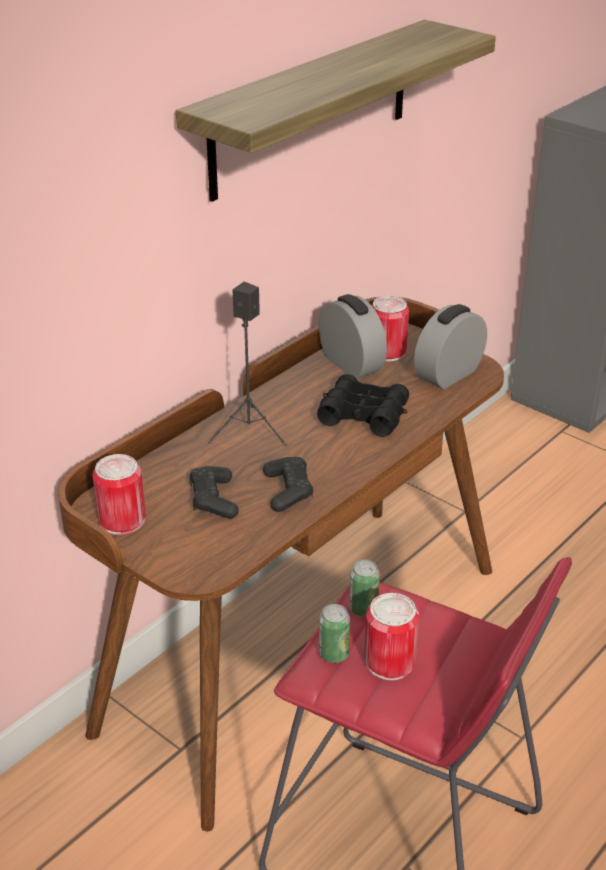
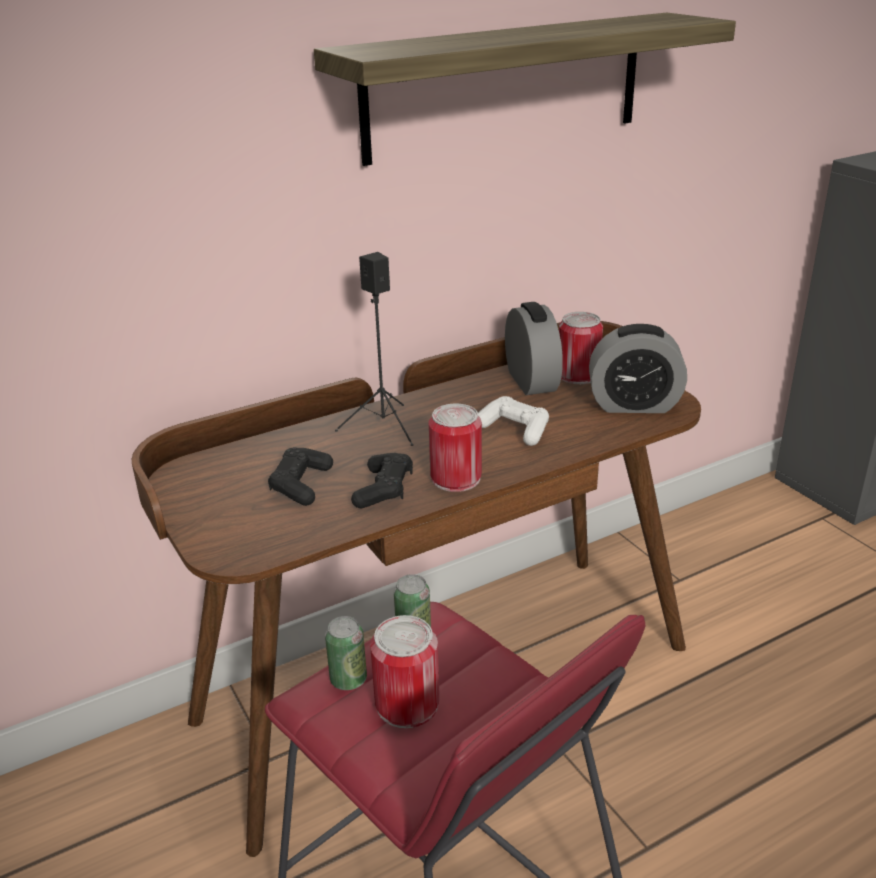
camera: 20 degrees right, 5 degrees down
(122, 520) = (197, 487): can -> can (456, 478)
(363, 415) = (514, 430): black binoculars -> white game controller
(448, 374) = (634, 405): alarm clock -> alarm clock turned 150 degrees counterclockwise

